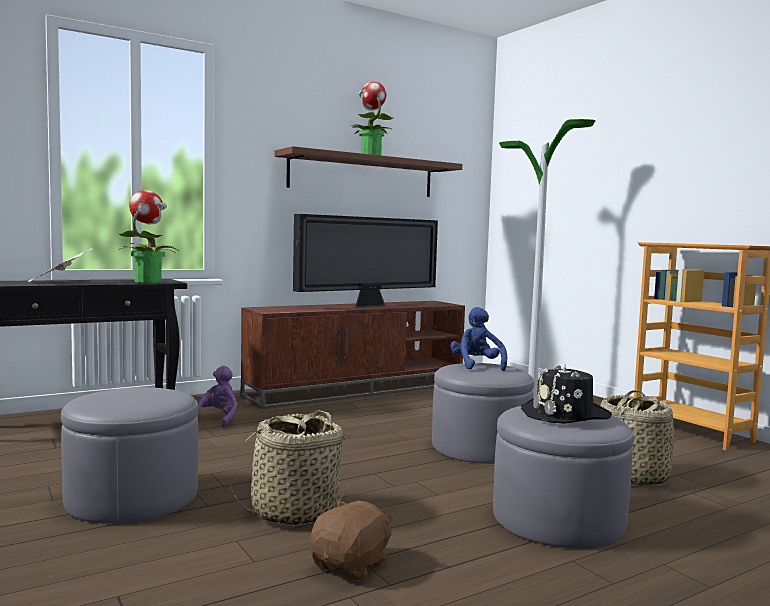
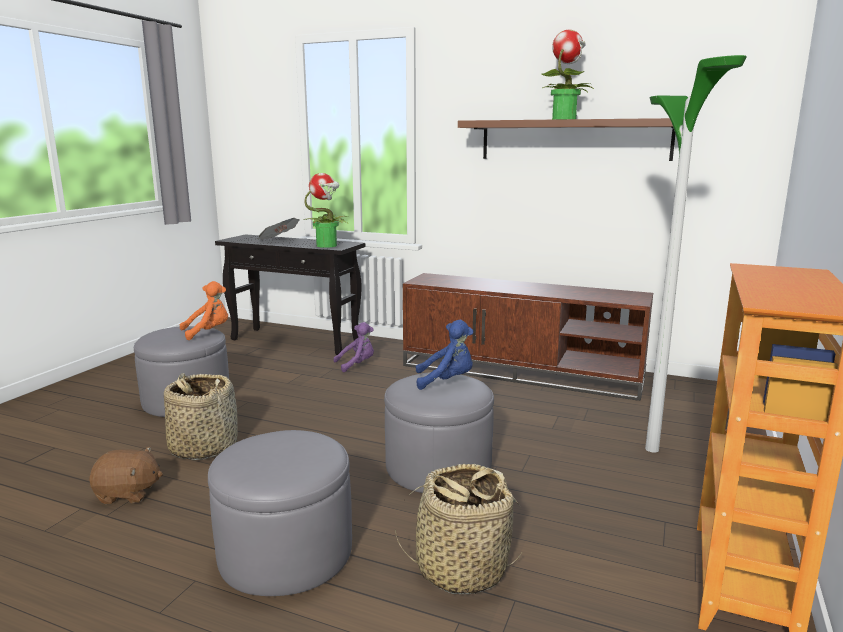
camera: 55 degrees right, 10 degrees up
(160, 388) = (208, 332): none -> orange plush toy
(369, 305) = (535, 288): television -> none
(477, 366) = (447, 381): blue plush toy -> blue plush toy turned 45 degrees clockwise
(566, 415) = (279, 454): black hat -> none

